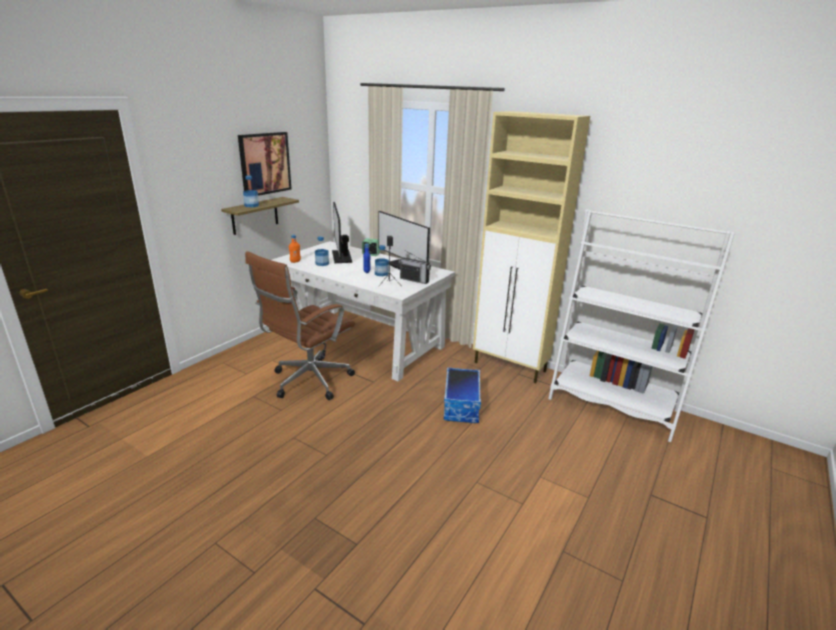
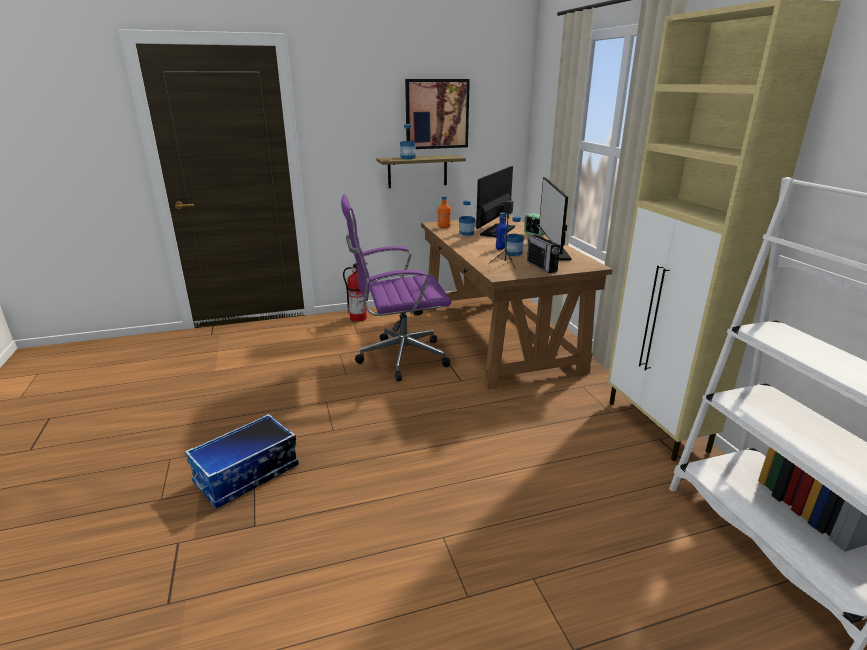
camera: 40 degrees right, 0 degrees up
(230, 360) = (359, 318): none -> fire extinguisher
(308, 382) = (398, 358): brown office chair -> purple office chair
(362, 341) = (498, 337): white desk -> brown desk
(462, 405) = (531, 444): storage box -> storage box (247, 475)

